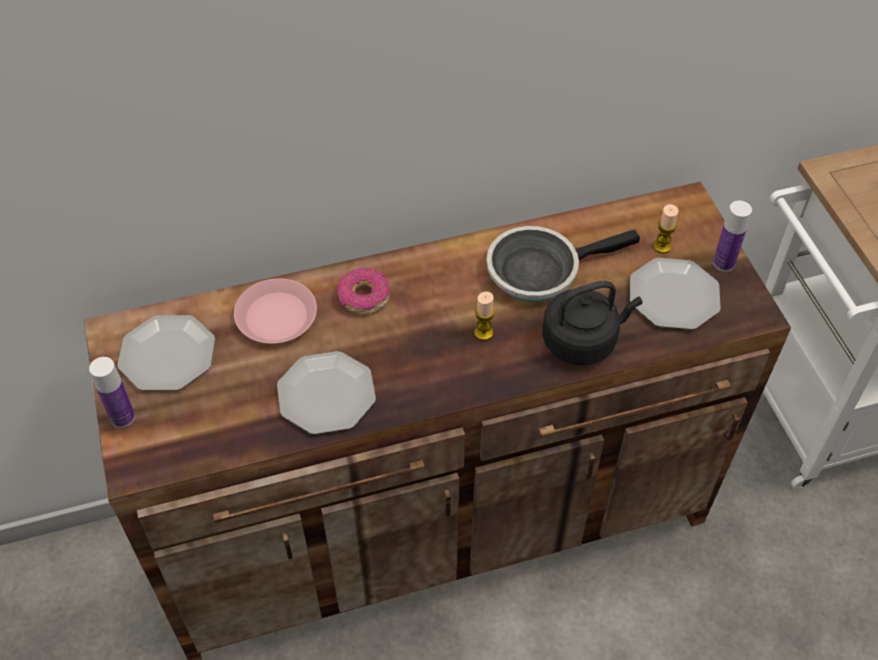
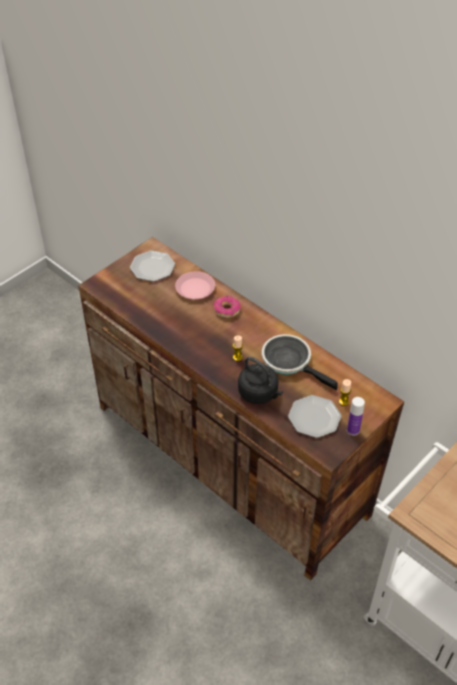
camera: 60 degrees right, 5 degrees down
(122, 417) = (115, 270): bottle -> none
(327, 394) = (167, 322): plate -> none

